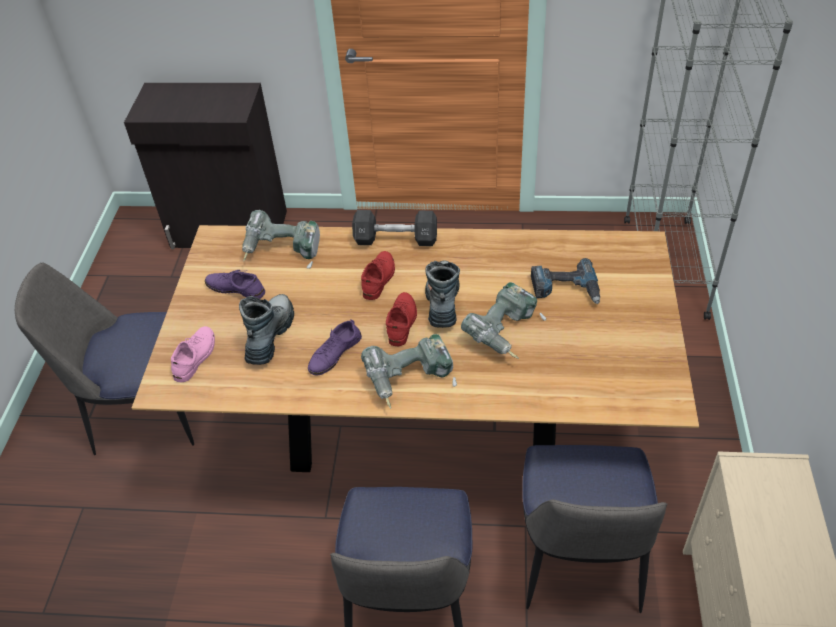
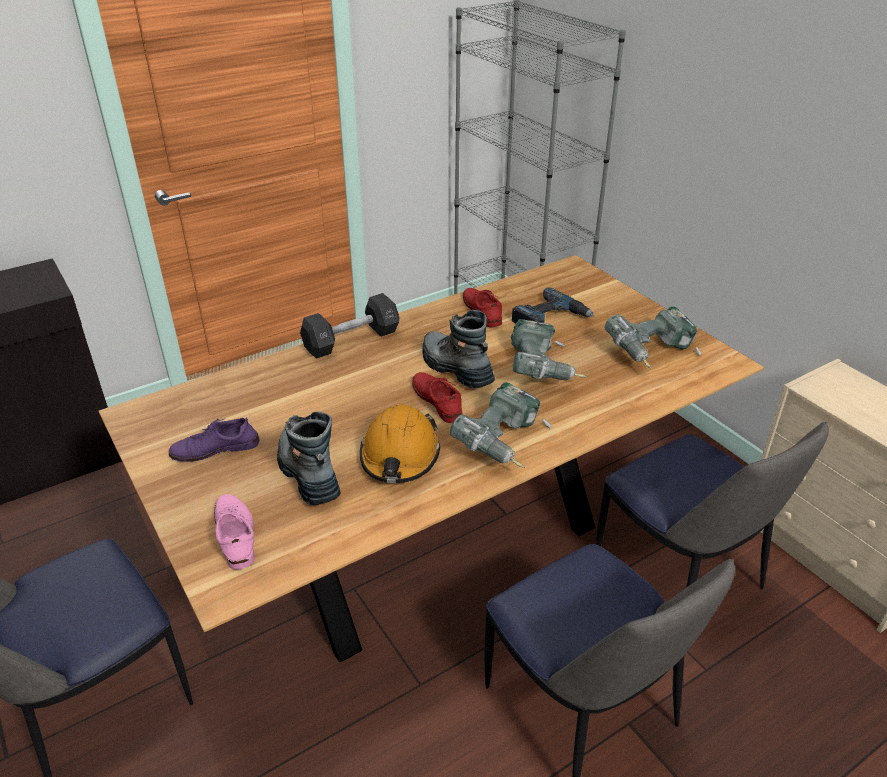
camera: 40 degrees left, 10 degrees down
(282, 252) = (236, 395): power drill -> power drill (652, 354)
(334, 353) = (400, 456): purple shoe -> orange hard hat
(379, 278) = (371, 376): red shoe -> red shoe (482, 311)

